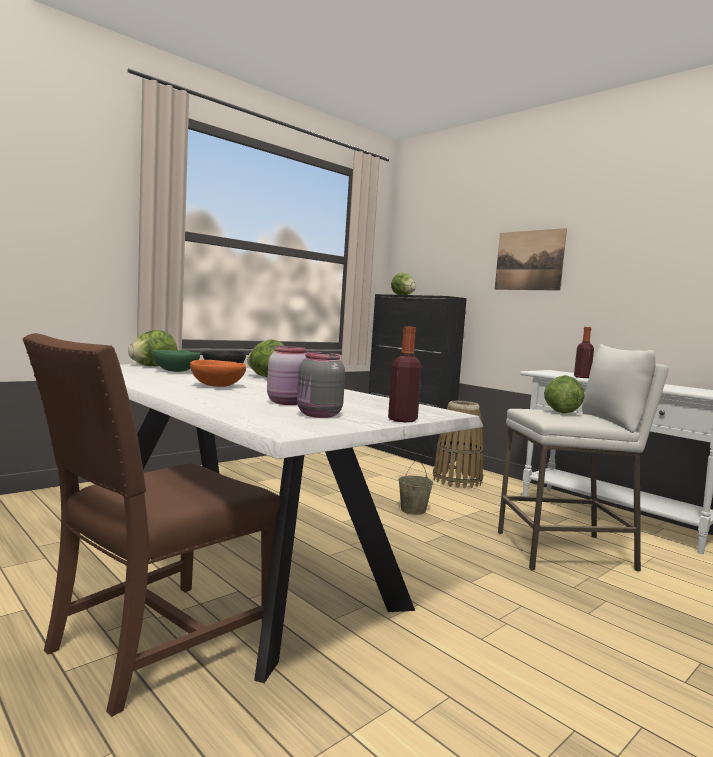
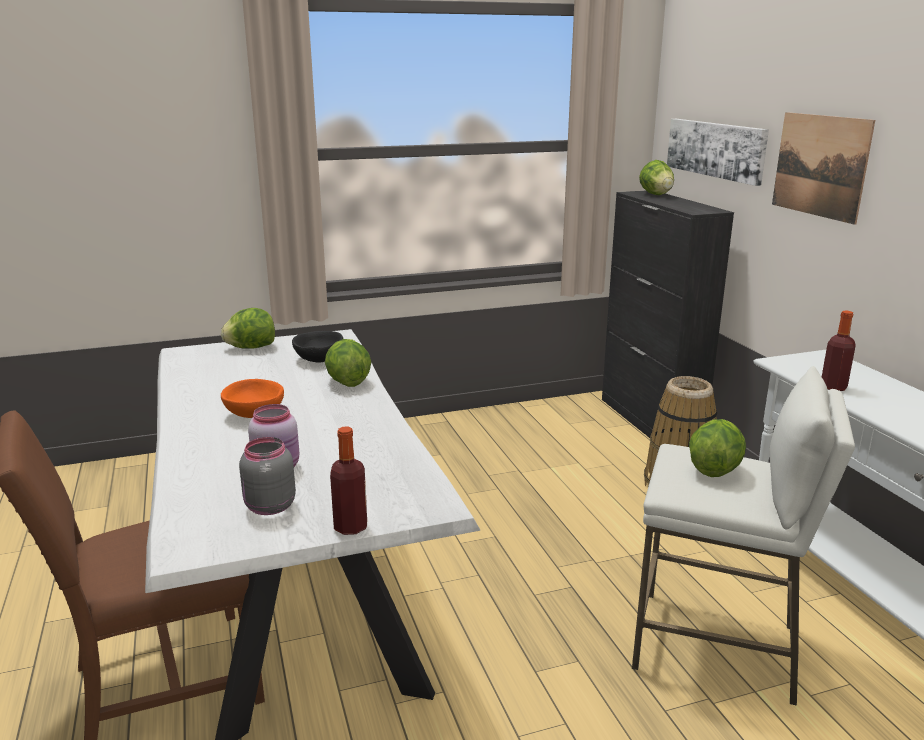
camera: 25 degrees right, 15 degrees up
(176, 371) = (259, 365): green bowl -> none
(412, 510) = (565, 535): beige bucket -> none
(445, 263) = (716, 149): none -> picture

